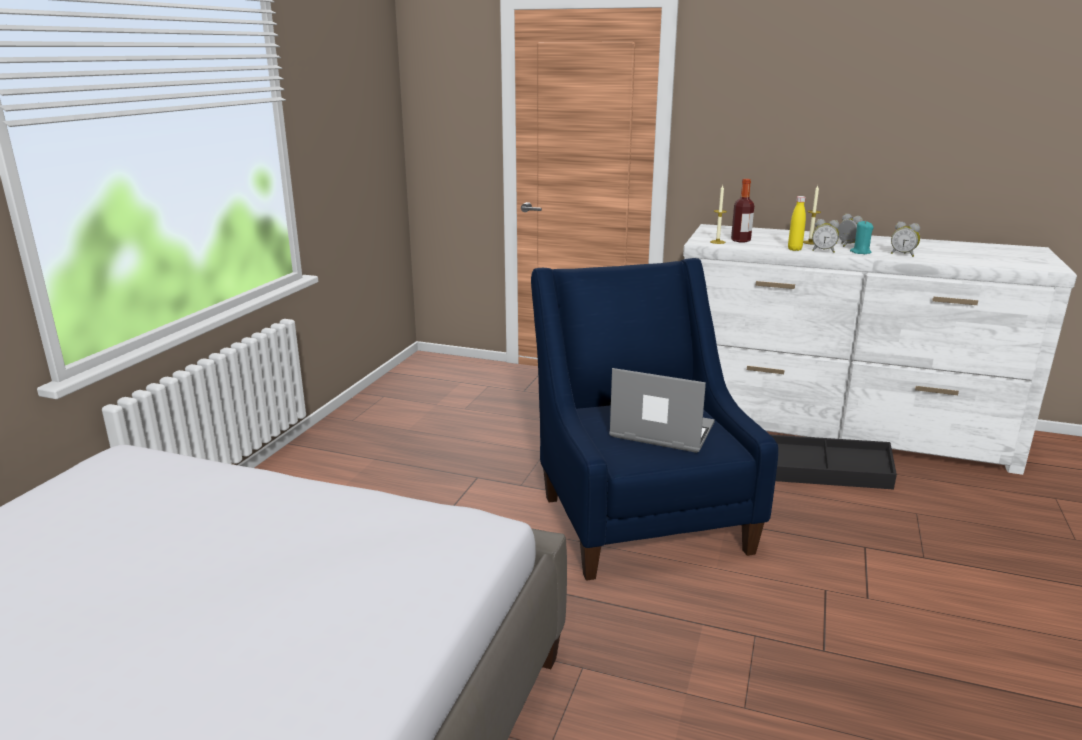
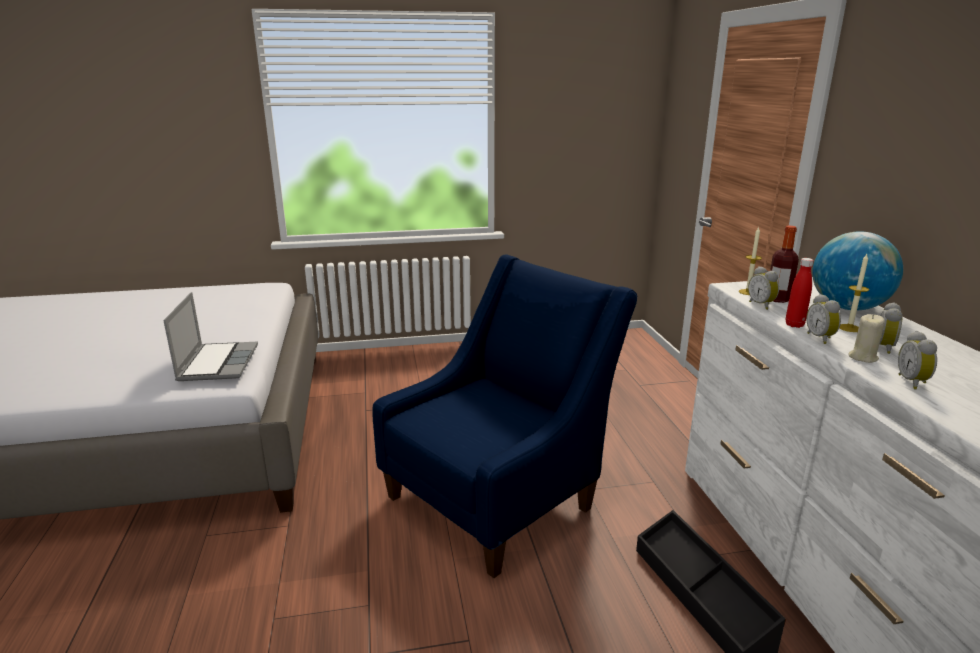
camera: 60 degrees right, 0 degrees up
(660, 431) = (475, 419): laptop -> laptop (217, 363)
(749, 246) = (762, 305): none -> alarm clock
(772, 234) = (847, 307): none -> globe
(794, 249) = (794, 325): yellow bottle -> red bottle
(860, 252) = (862, 357): turquoise candle -> beige candle

